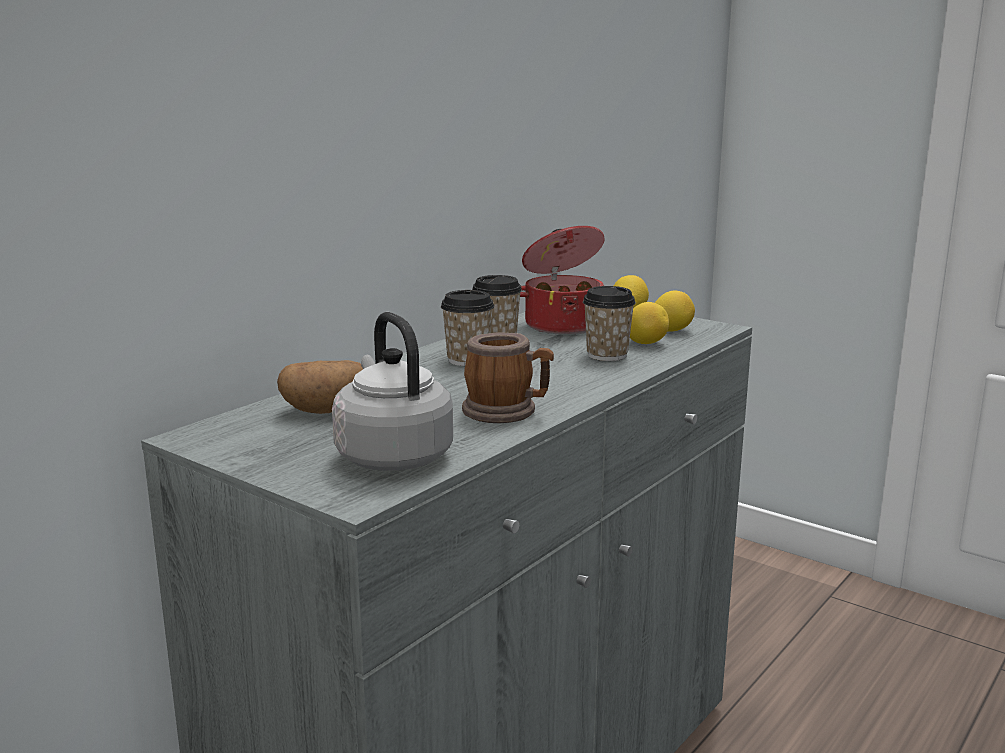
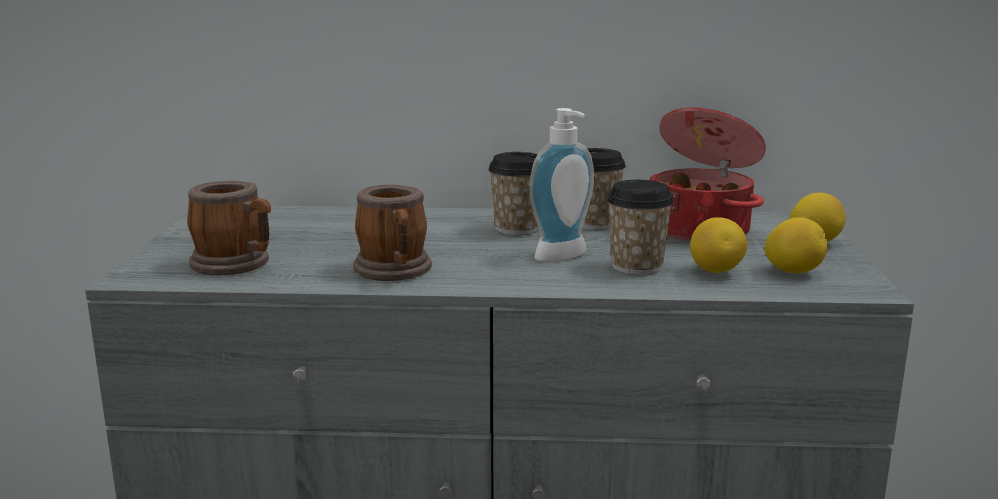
camera: 55 degrees right, 0 degrees up
(325, 410) = (316, 224): potato -> none
(392, 455) = (237, 264): grey kettle -> mug
(558, 365) = (565, 257): none -> soap dispenser

